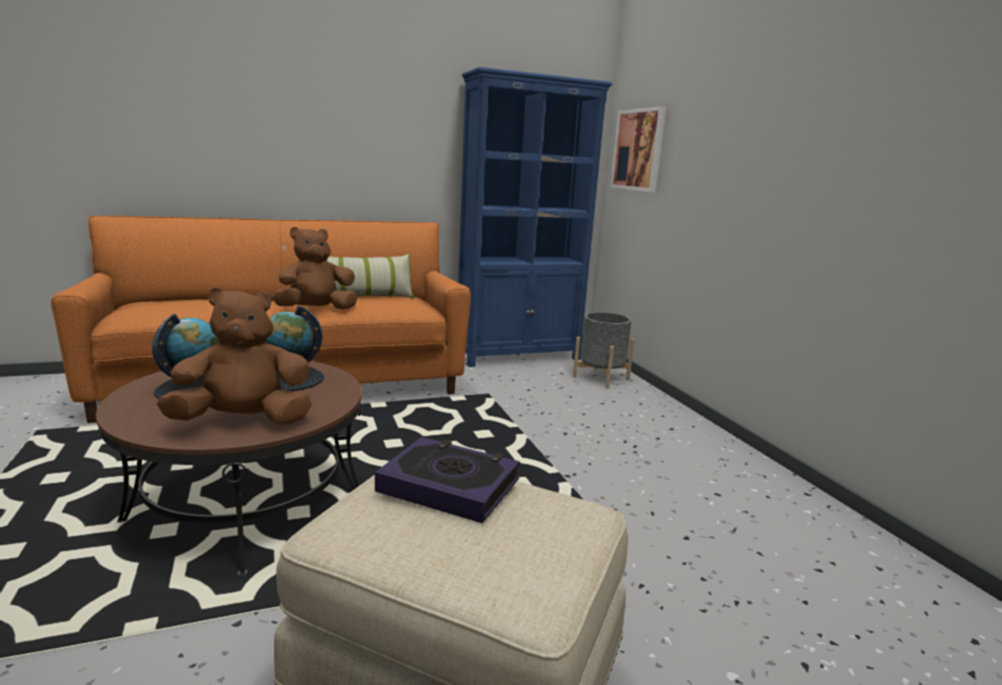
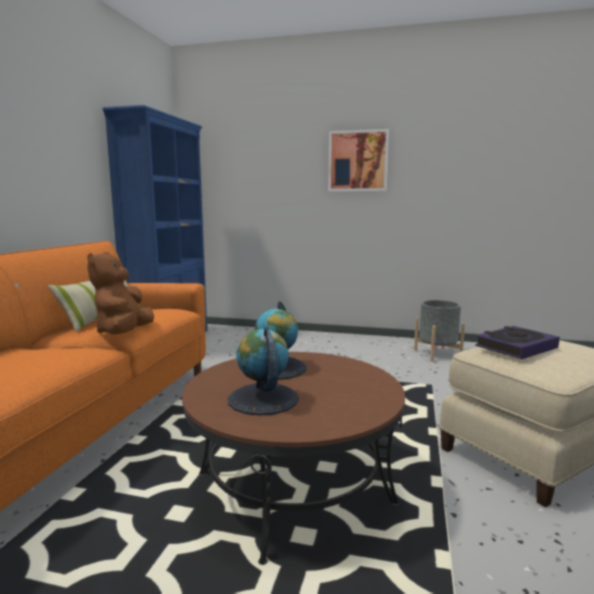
camera: 55 degrees left, 5 degrees down
(244, 421) = (357, 389): brown plush toy -> none
(601, 378) = (243, 334): grey planter -> grey planter (437, 354)
(638, 150) = (220, 174): picture -> picture (358, 161)

